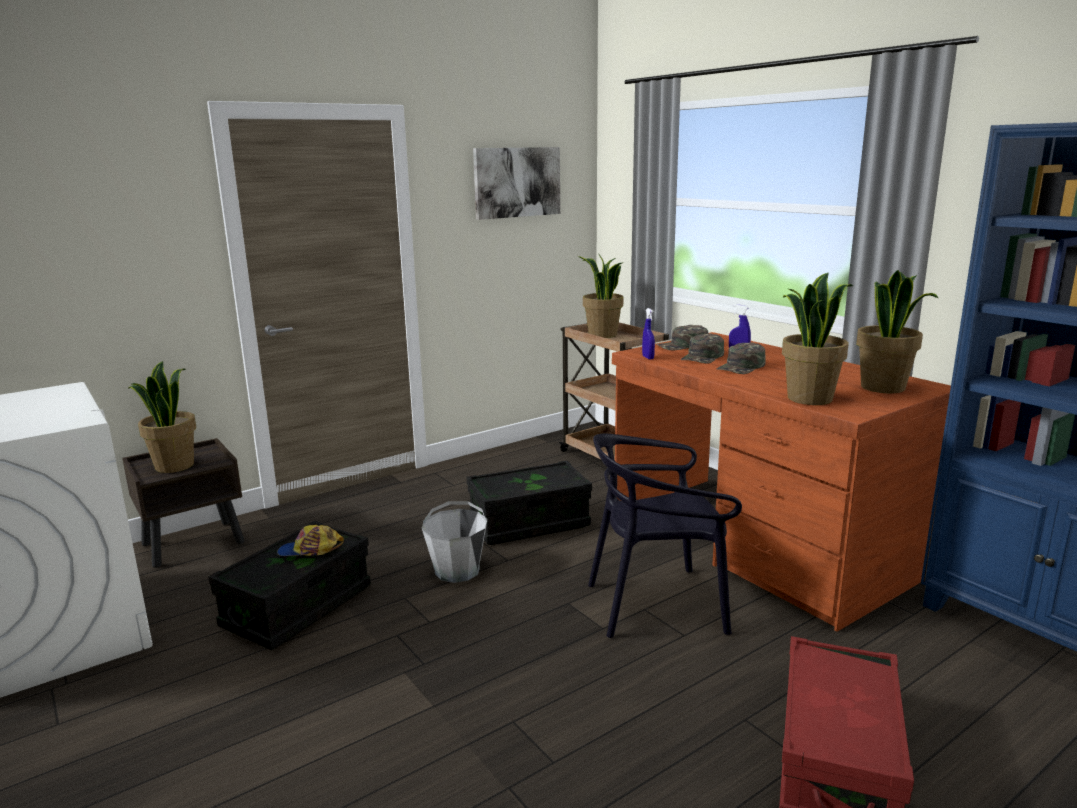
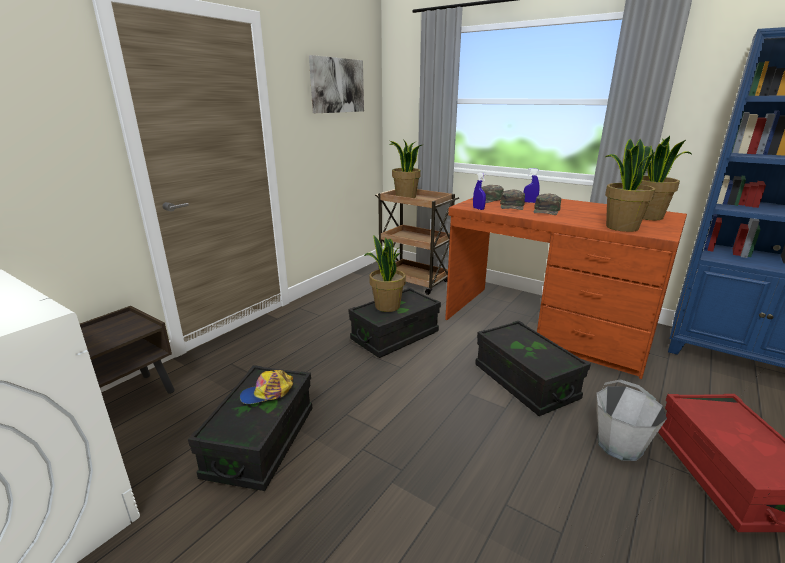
camera: 20 degrees left, 5 degrees up
(174, 466) = (102, 337): potted plant -> potted plant (386, 306)
(457, 570) = (370, 382): grey bucket -> grey bucket (619, 445)
(656, 605) = (525, 382): black chair -> black storage box

